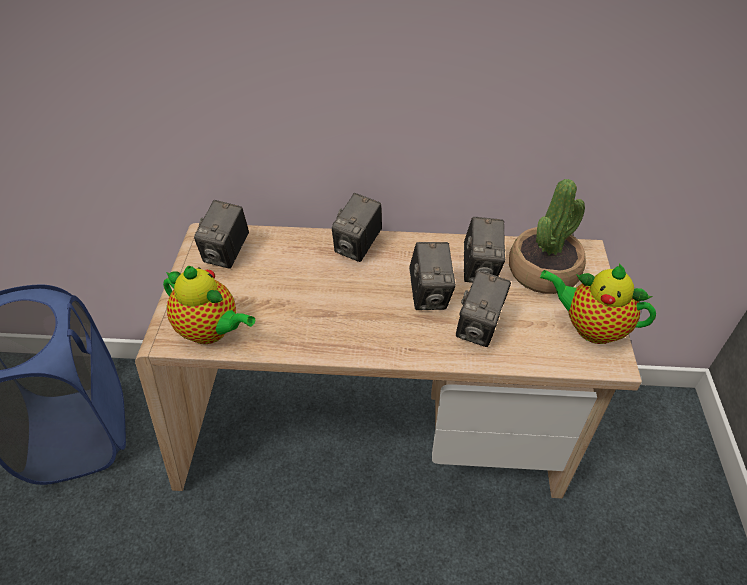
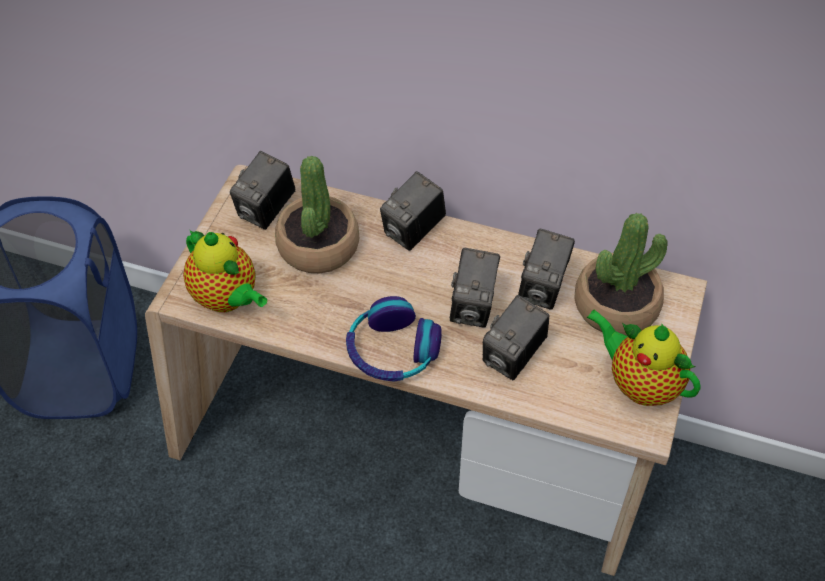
camera: 15 degrees right, 5 degrees up
(280, 273) = (318, 246): none -> potted plant
(374, 345) = (392, 351): none -> headphones

